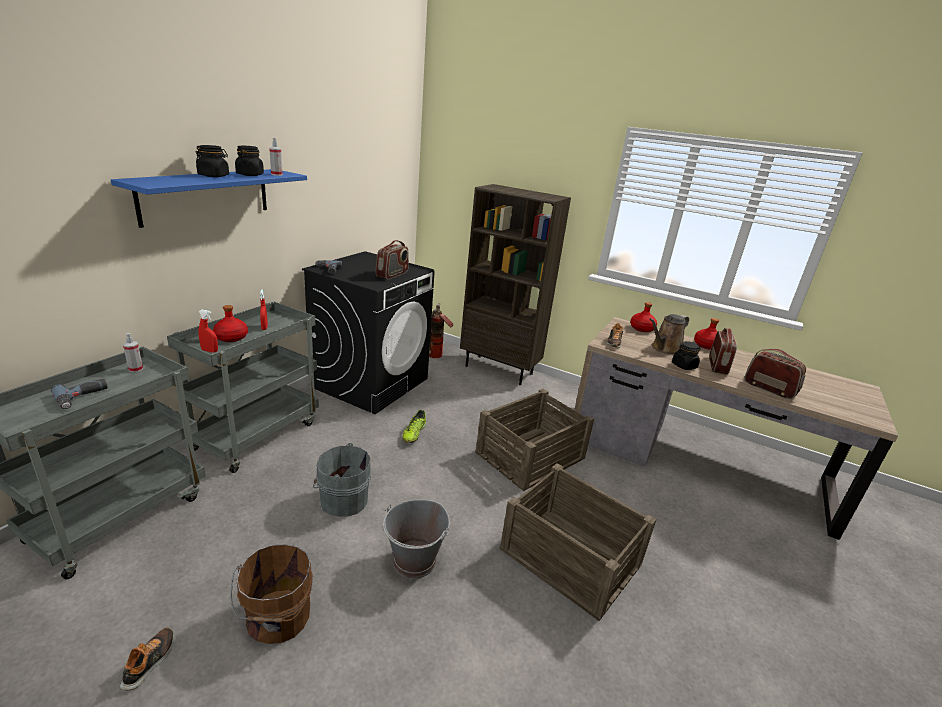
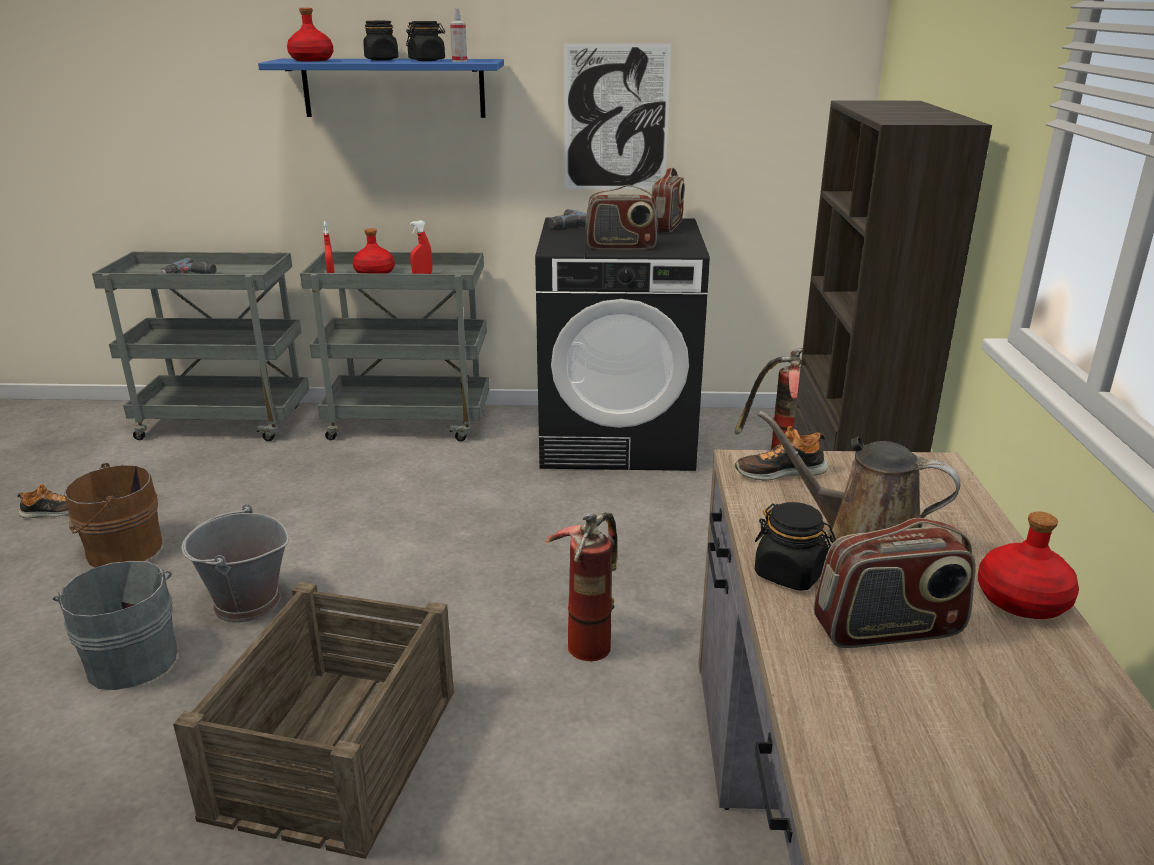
camera: 65 degrees right, 0 degrees up
(135, 369) = (259, 270): spray bottle -> none
(330, 200) = (616, 118): none -> picture
(342, 499) = (331, 514): grey bucket -> grey bucket (132, 658)
(414, 433) = (526, 511): shoe -> none
(531, 455) = (590, 636): crate -> fire extinguisher
(641, 329) = (945, 493): red bottle -> red bottle (311, 60)
(769, 388) = (858, 740): radio -> radio (667, 226)

